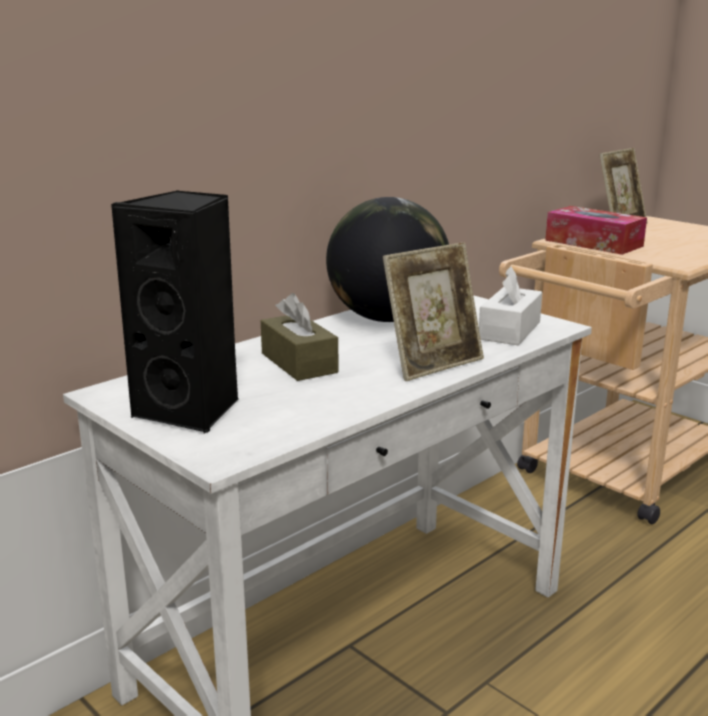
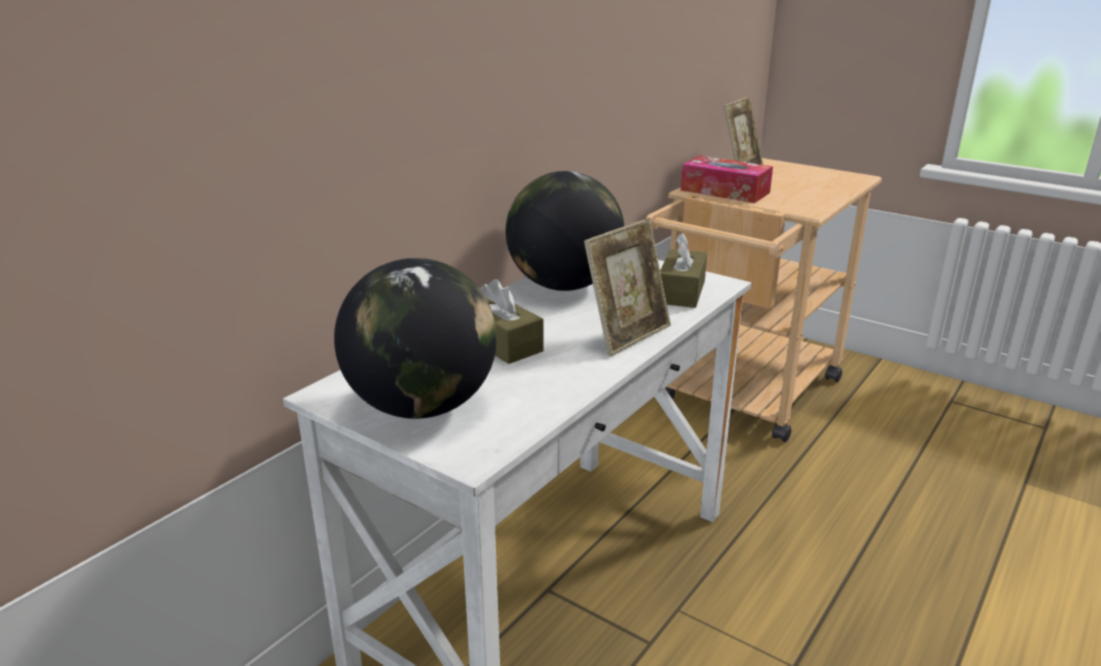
camera: 10 degrees left, 5 degrees up
(192, 410) = (422, 407): black speaker -> globe
(509, 330) = (681, 292): white tissue box -> brown tissue box

